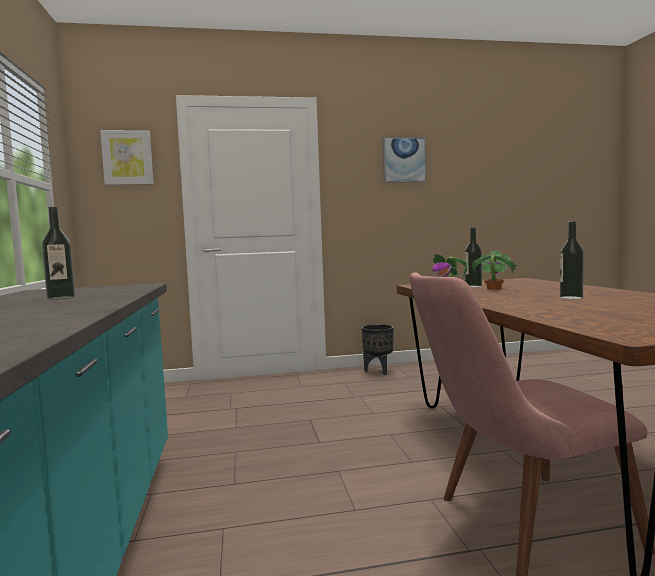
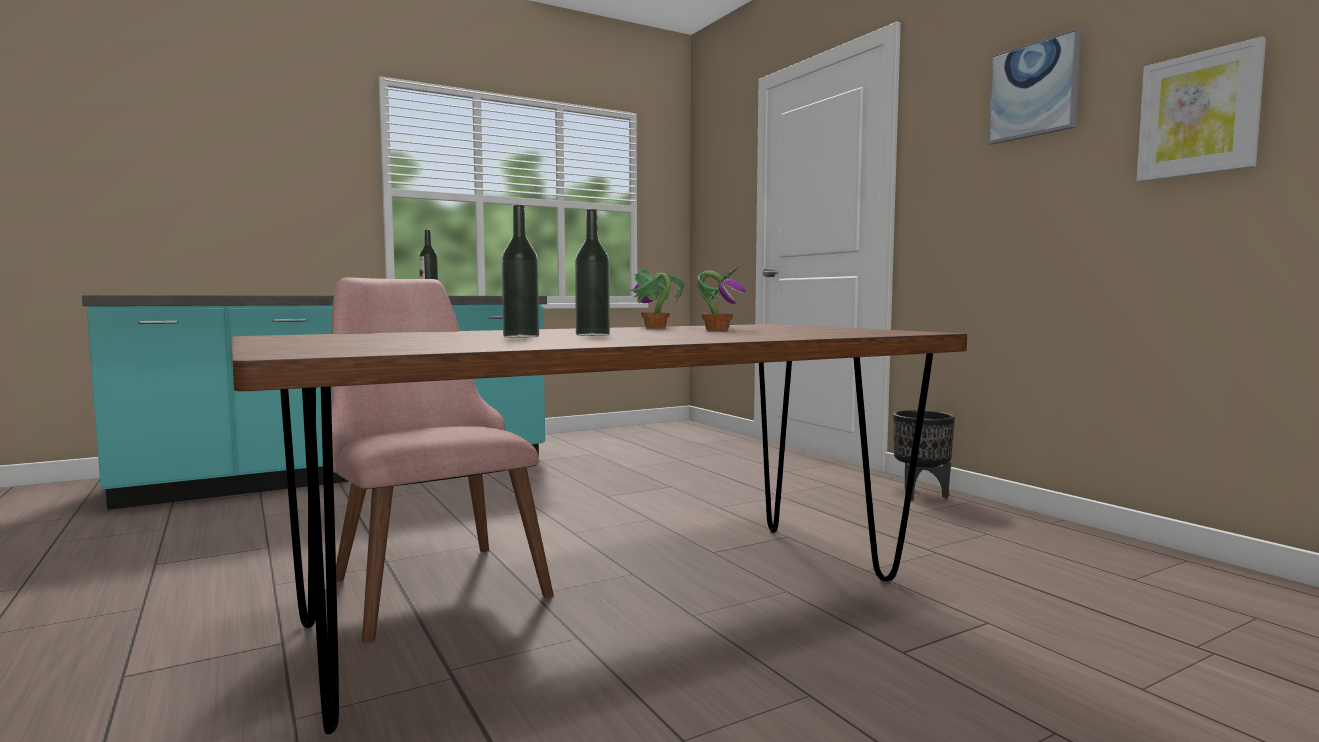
camera: 70 degrees right, 0 degrees up
(127, 158) = (722, 166): picture -> picture (1199, 114)
(473, 286) = (752, 328): bottle -> bottle (521, 336)

